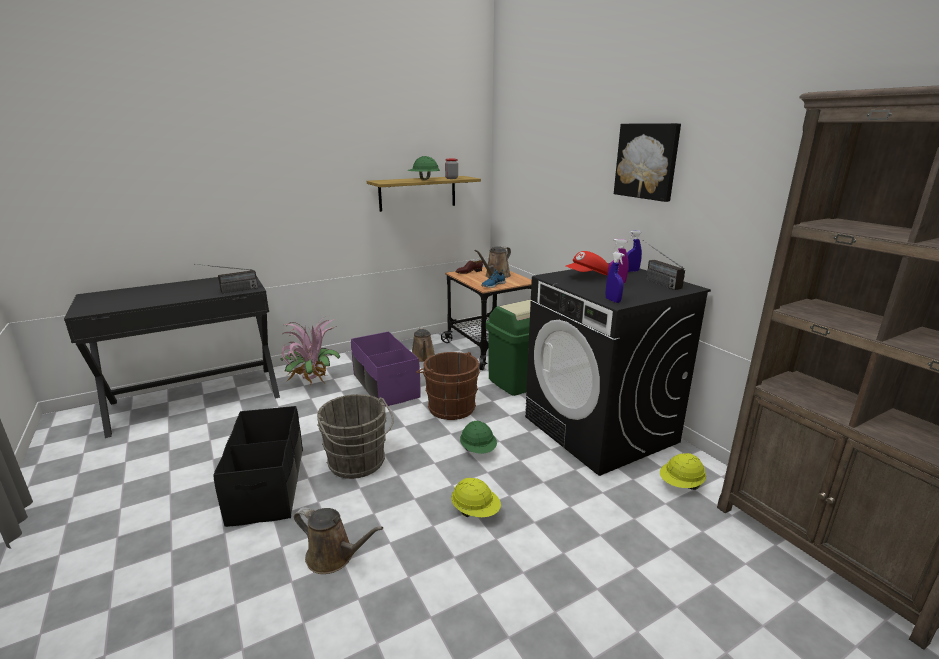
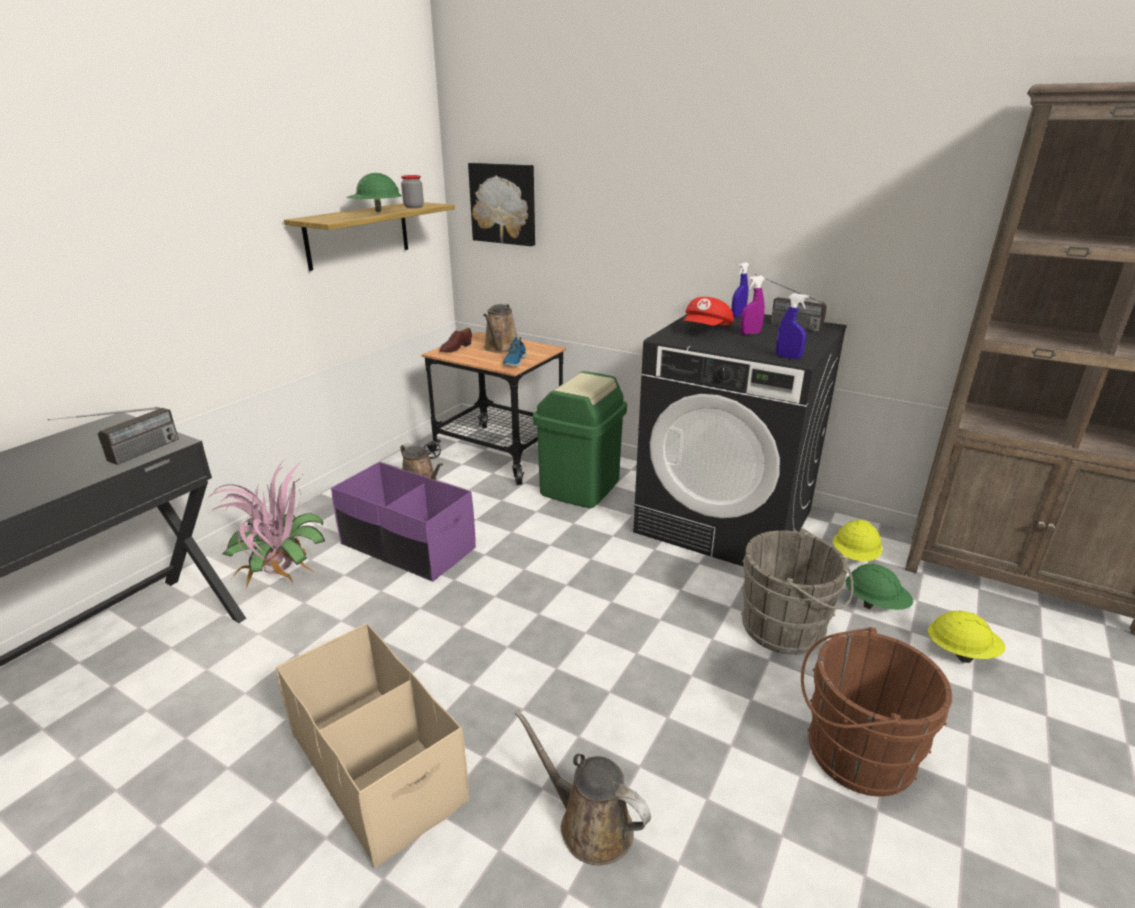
camera: 30 degrees left, 5 degrees up
(268, 485) = (378, 767): black storage box -> beige storage box
(334, 557) = (589, 824): brown watering can -> brown watering can turned 135 degrees counterclockwise
(358, 463) = (485, 675): grey bucket -> grey bucket (788, 629)
(449, 407) = (528, 548): brown bucket -> brown bucket (852, 752)
(475, 511) = (697, 675): yellow hard hat -> yellow hard hat (960, 652)
(478, 450) = (621, 594): green hard hat -> green hard hat (875, 604)
(647, 161) = (742, 170): picture -> picture (504, 204)

